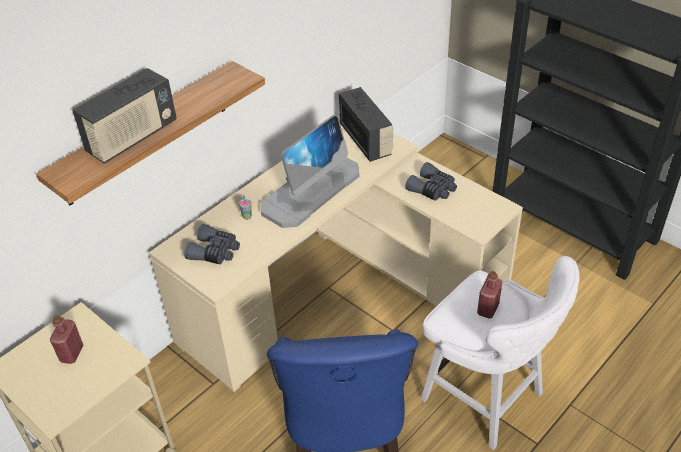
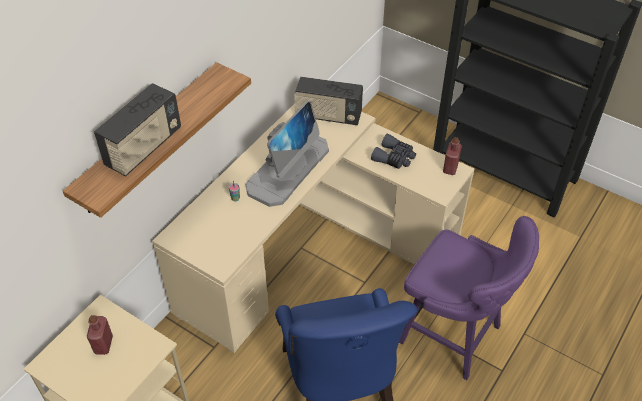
camera: 10 degrees left, 5 degrees up
(215, 252) = (213, 235): grey binoculars -> none
(366, 140) = (328, 115): radio -> radio turned 135 degrees clockwise
(487, 400) = (454, 336): white stool -> purple stool
(488, 309) = (459, 265): red bottle -> red bottle (450, 168)

